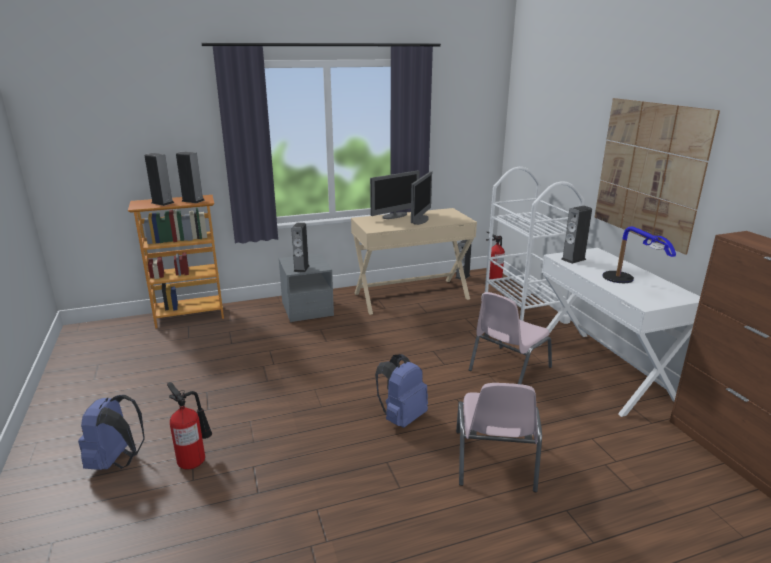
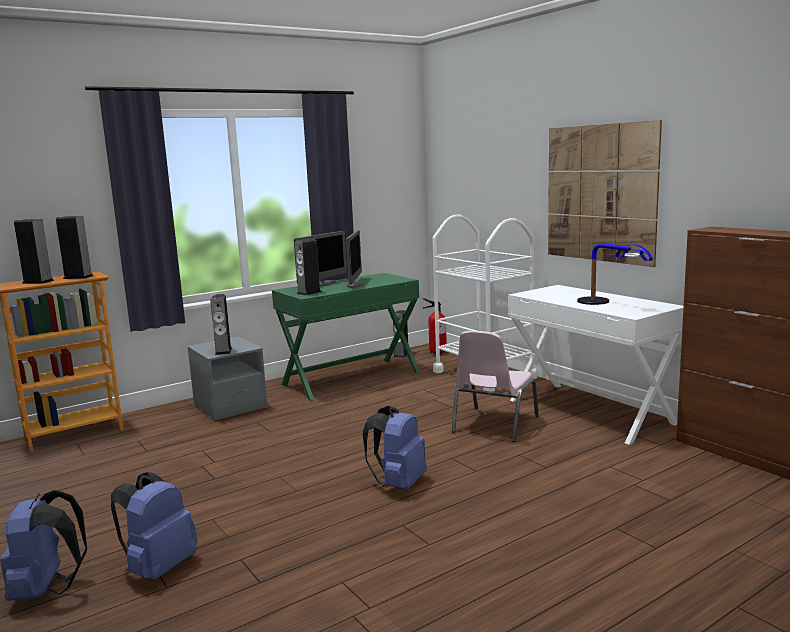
camera: 15 degrees left, 10 degrees down
(195, 460) = (159, 568): fire extinguisher -> blue backpack
(411, 295) = (351, 378): beige desk -> green desk
(494, 461) = (521, 502): pink chair -> none
(573, 259) = (540, 294): speaker -> speaker (309, 293)

